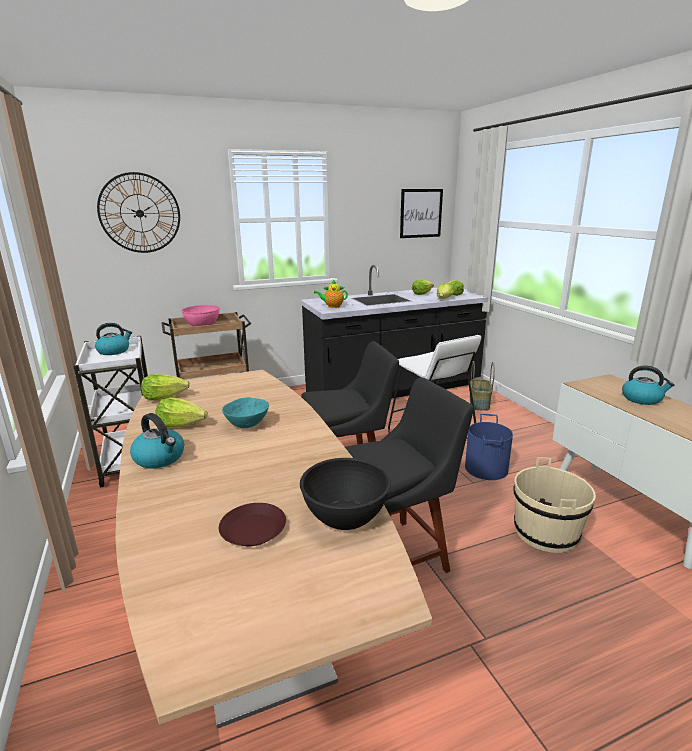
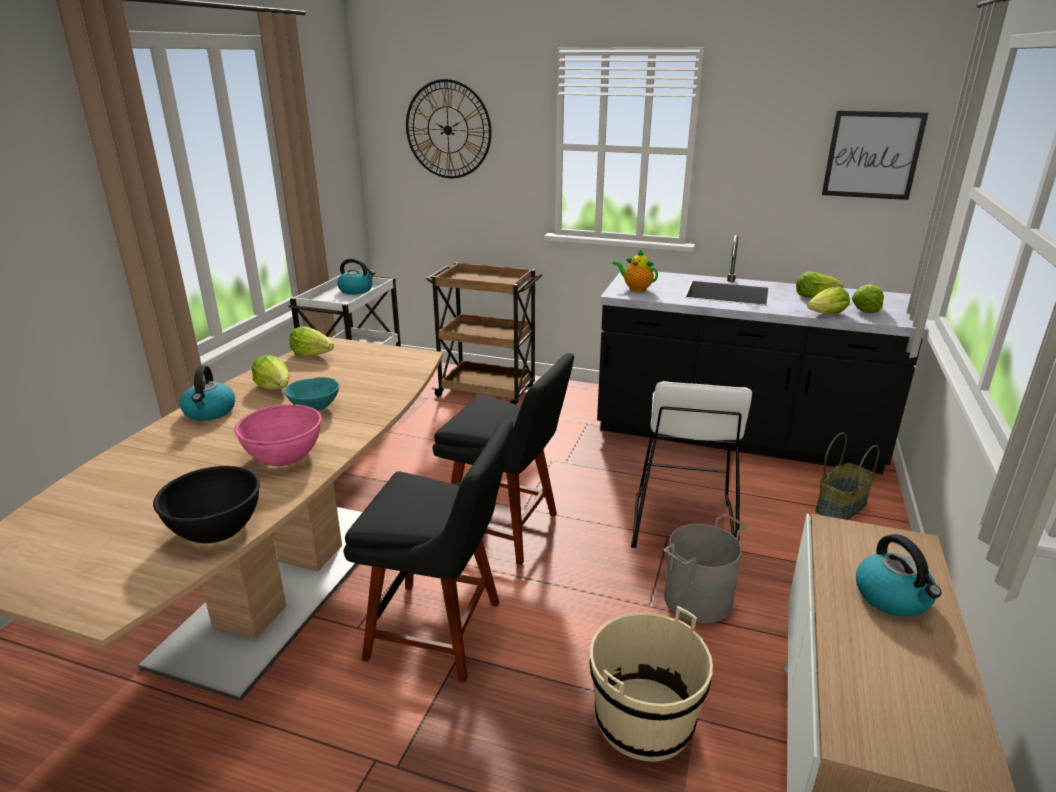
camera: 40 degrees right, 5 degrees up
(202, 325) = (482, 278): pink bowl -> pink bowl (284, 455)
(253, 530) = (147, 503): brown plate -> none
(487, 468) = (698, 599): blue bucket -> grey bucket

